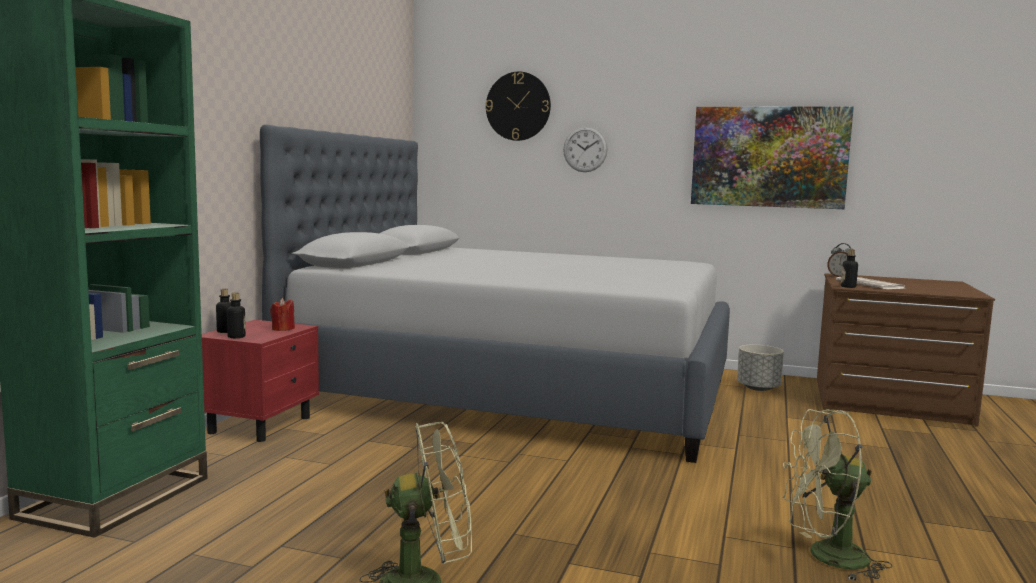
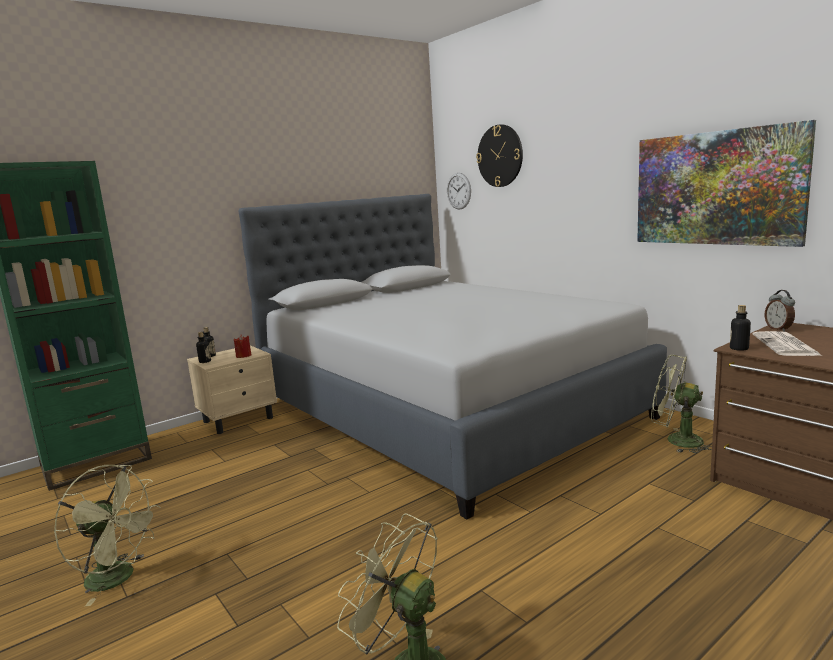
camera: 35 degrees right, 5 degrees up
(261, 424) = (239, 419): red nightstand -> beige nightstand
(585, 149) = (550, 191): wall clock -> wall clock (458, 191)
(758, 388) = (676, 440): grey planter -> green fan

